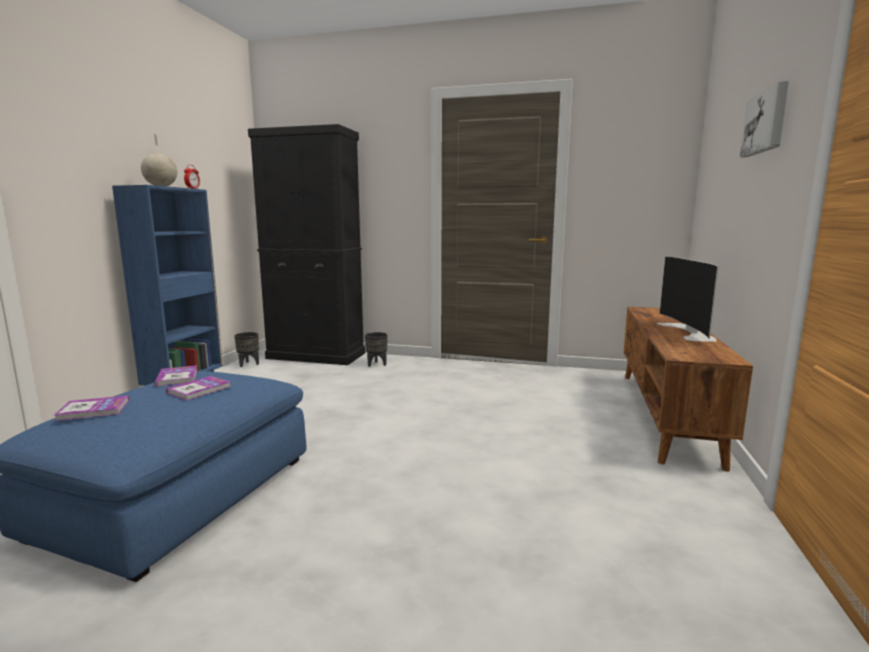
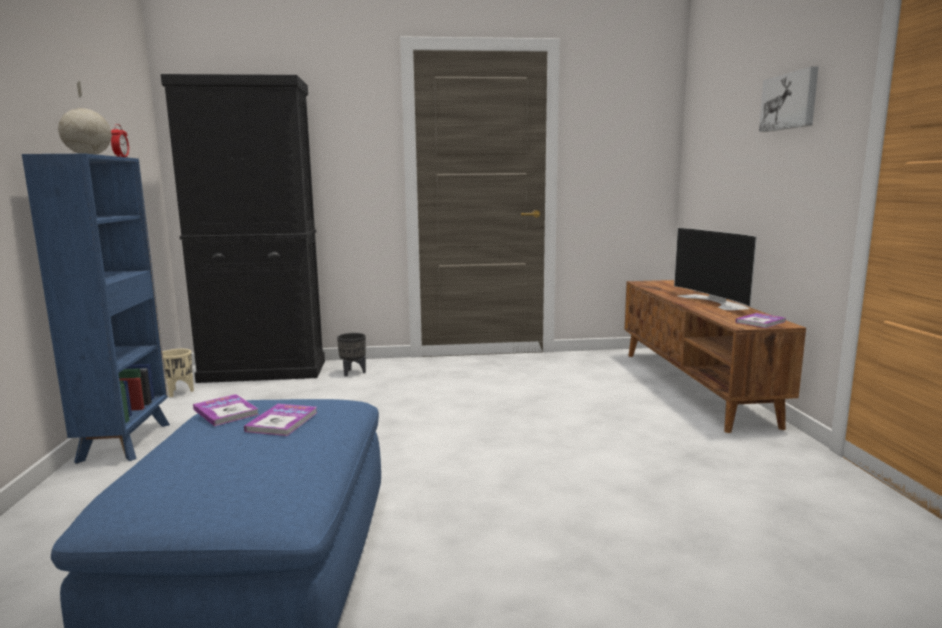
camera: 20 degrees left, 0 degrees up
(93, 410) = (177, 465): book -> book (760, 322)
(249, 364) = (179, 392): black planter -> beige planter

